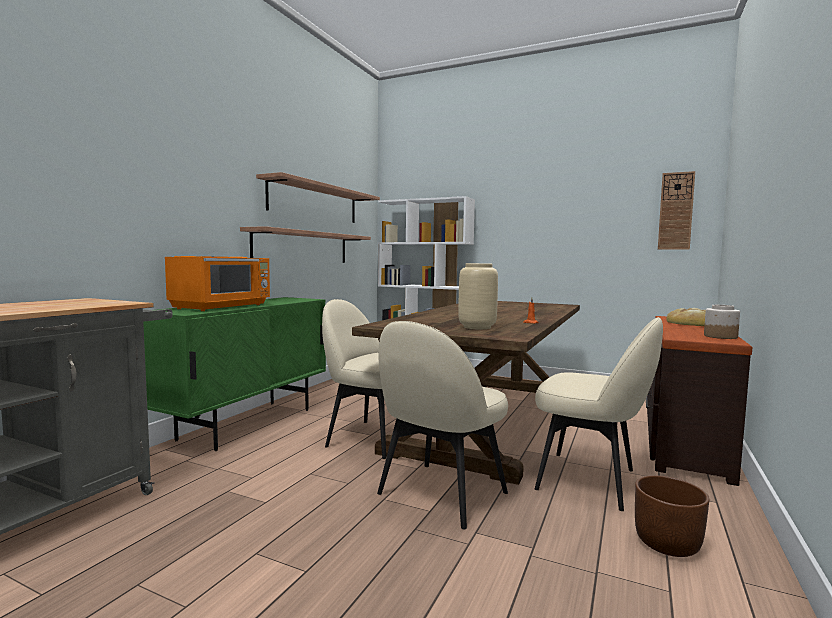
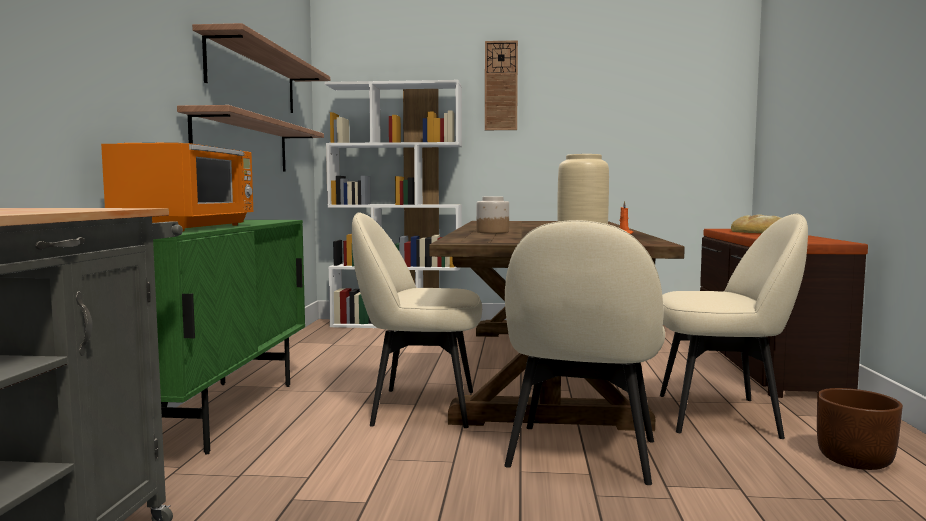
camera: 20 degrees left, 0 degrees up
(675, 211) = (707, 107): wall clock -> wall clock (501, 86)
(720, 336) = (819, 239): jar -> jar (492, 232)

